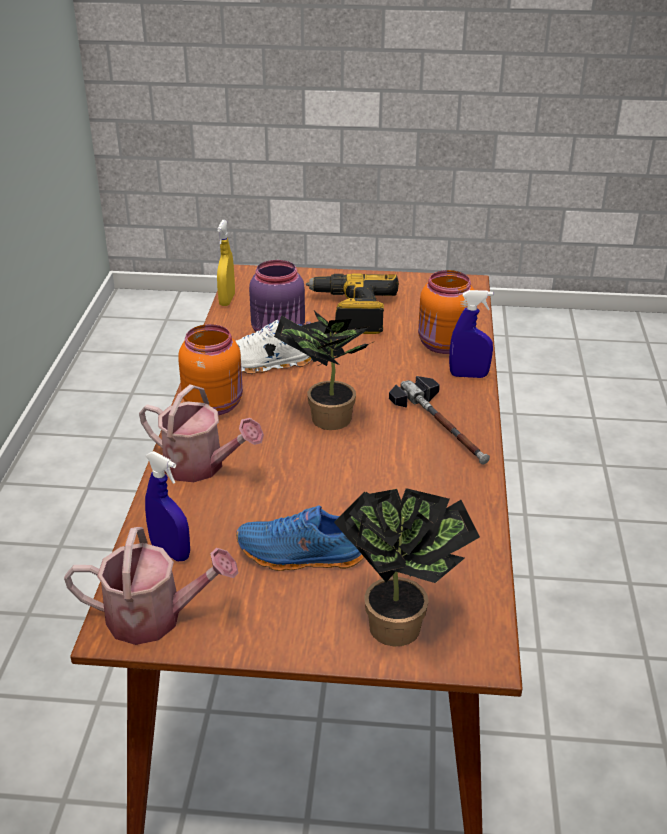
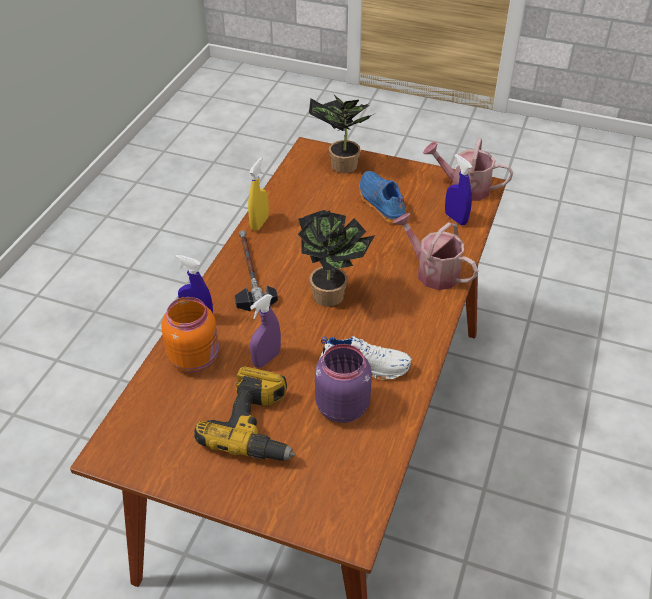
camera: 165 degrees left, 10 degrees up
(214, 404) = (416, 326): orange jar -> none
(227, 300) = (384, 479): yellow spray bottle -> yellow spray bottle (259, 223)
(301, 556) = (380, 204): blue shoe -> blue shoe turned 135 degrees counterclockwise
(371, 355) = (266, 359): none -> purple spray bottle

